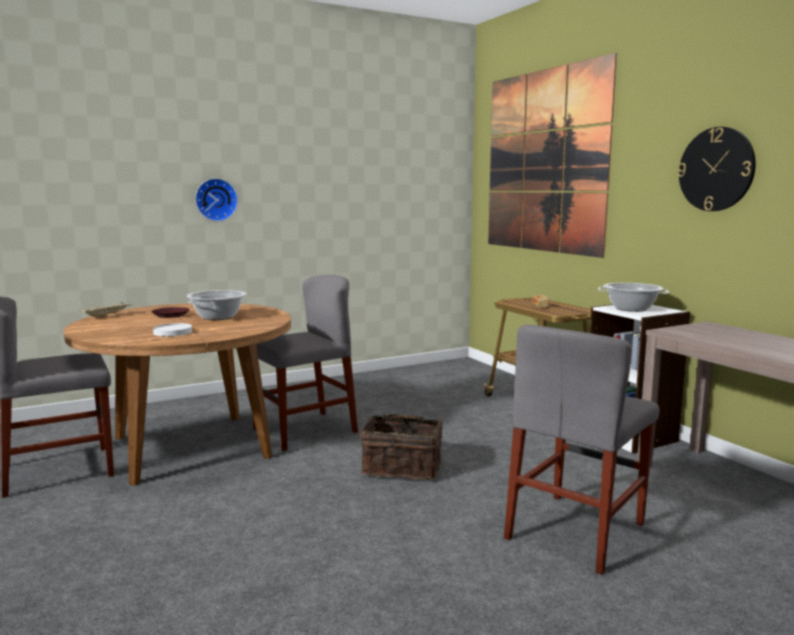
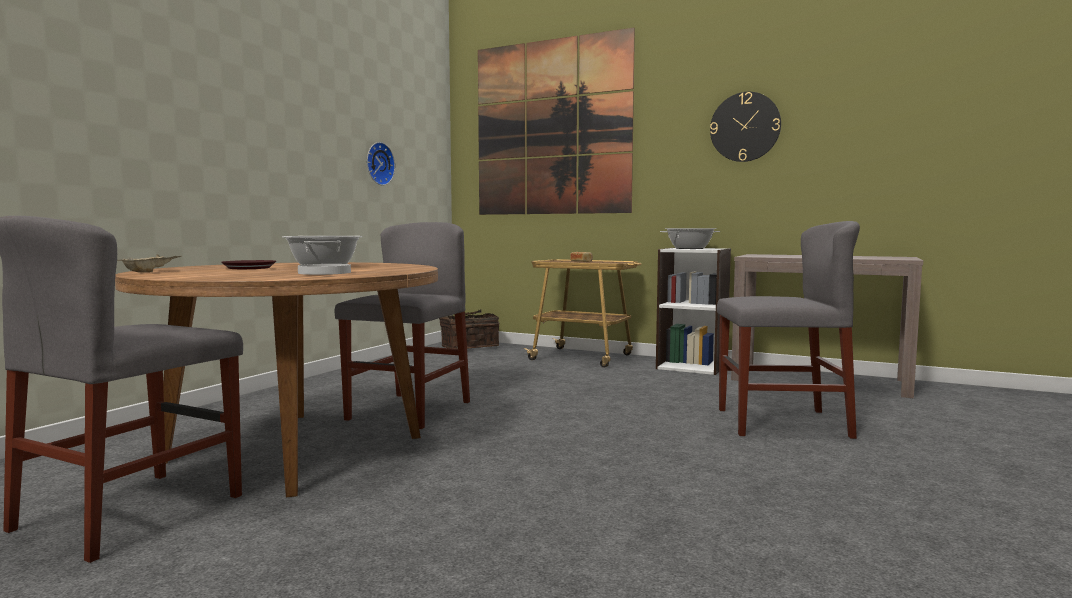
camera: 35 degrees left, 5 degrees down
(216, 199) = (217, 135): wall clock -> wall clock (378, 164)
(402, 467) = (570, 416): basket -> basket (469, 347)
(576, 531) = (781, 423): grey chair -> grey chair turned 90 degrees counterclockwise

